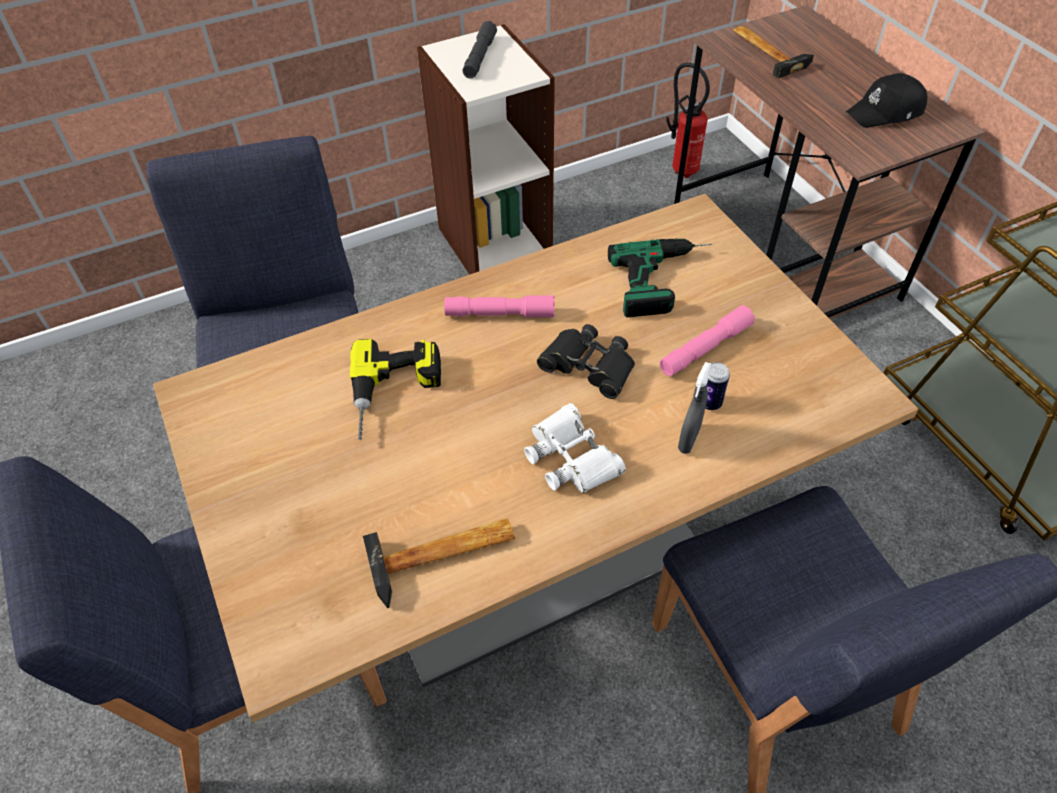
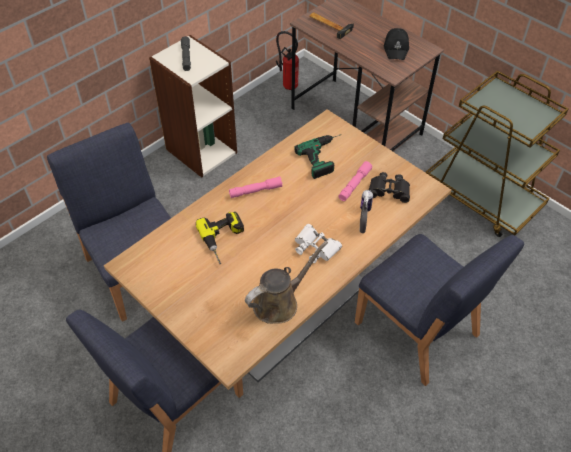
camera: 20 degrees left, 0 degrees up
(444, 556) = (279, 302): hammer -> brown watering can
(589, 366) = (306, 205): black binoculars -> black binoculars (389, 191)
(886, 112) = (396, 48): black cap -> black cap turned 45 degrees counterclockwise

